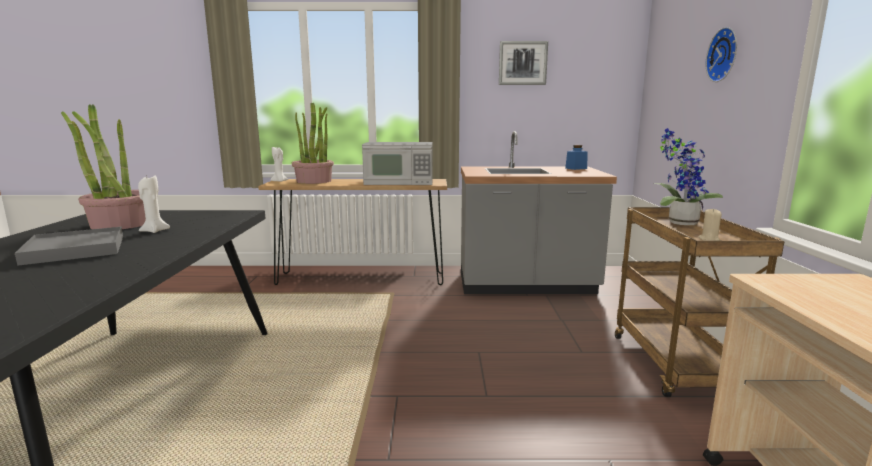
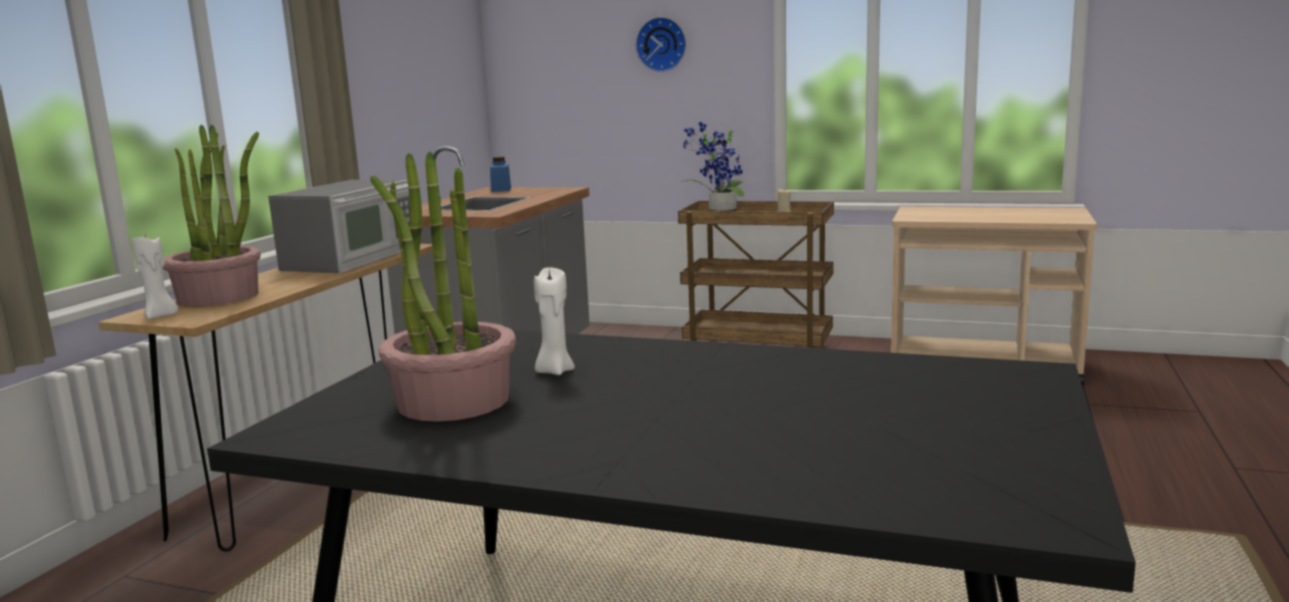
camera: 70 degrees left, 0 degrees up
(75, 250) = (656, 400): grey tray -> none
(522, 63) = (389, 41): picture -> none

